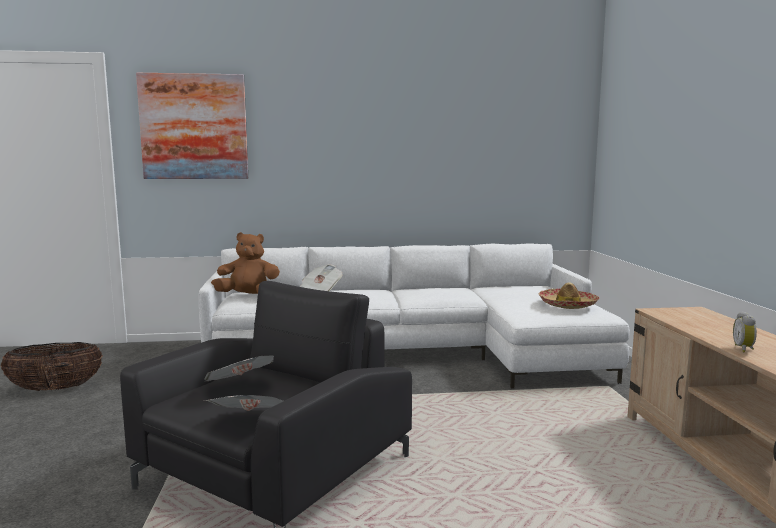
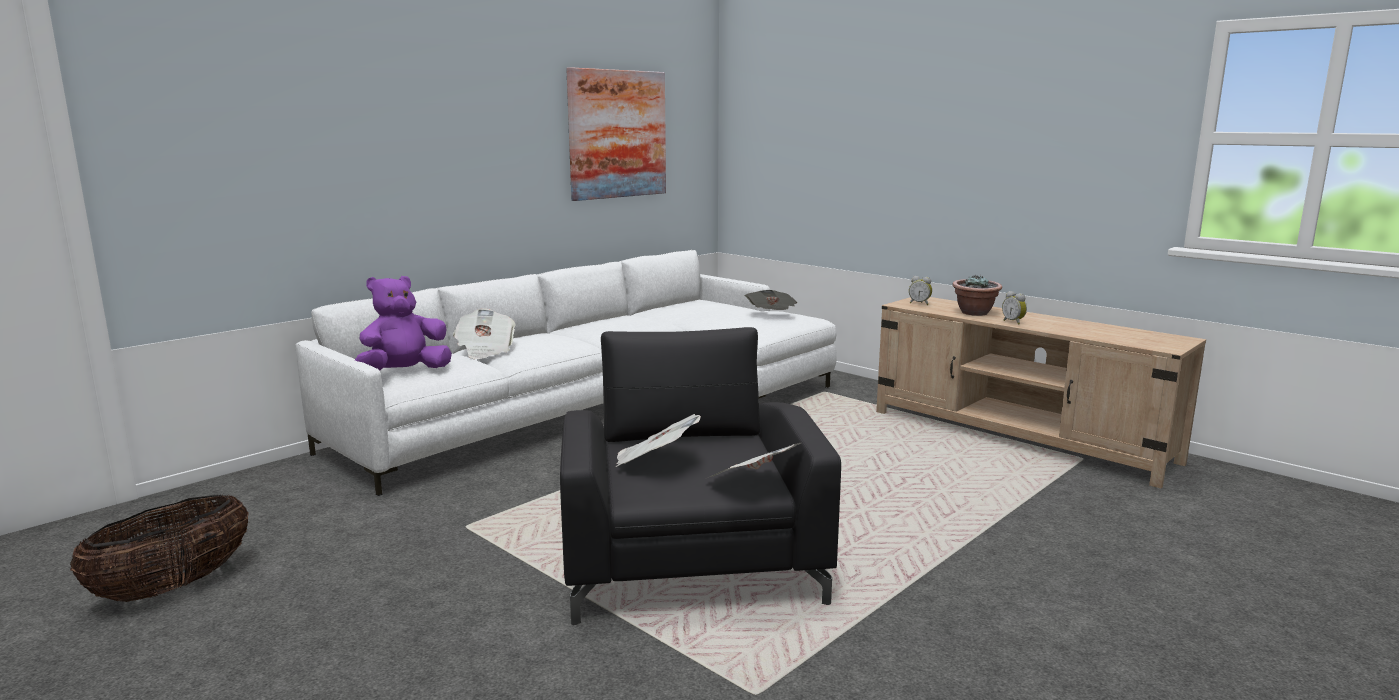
camera: 40 degrees left, 5 degrees up
(194, 127) = (232, 108): picture -> picture (617, 134)
(248, 297) = (404, 372): brown plush toy -> purple plush toy
(568, 305) = (771, 315): hat -> newspaper
(679, 313) = (920, 303): none -> alarm clock
(720, 332) = (975, 313): none -> potted plant

